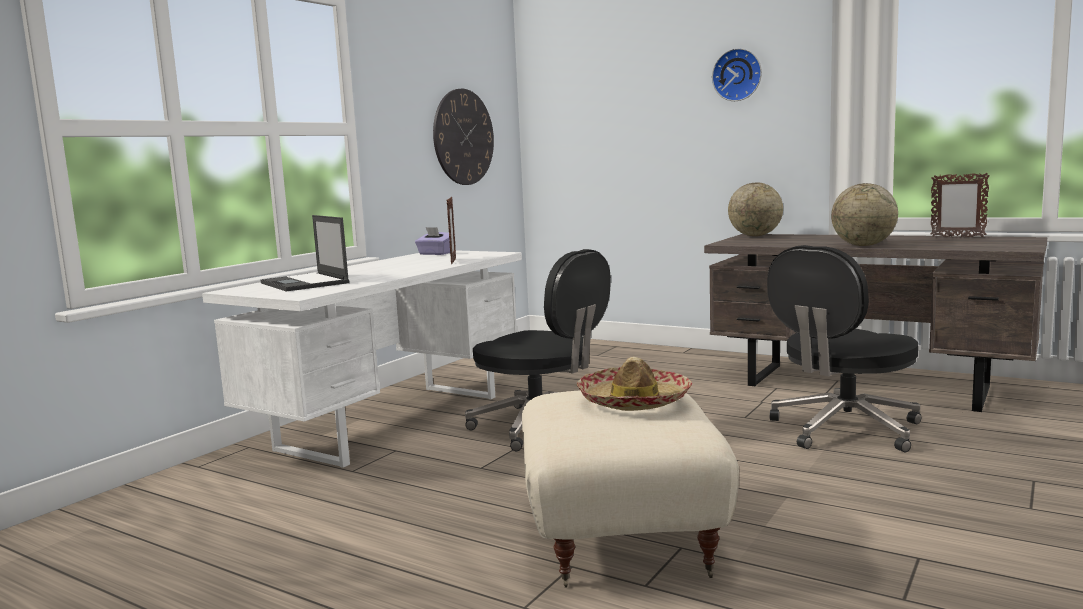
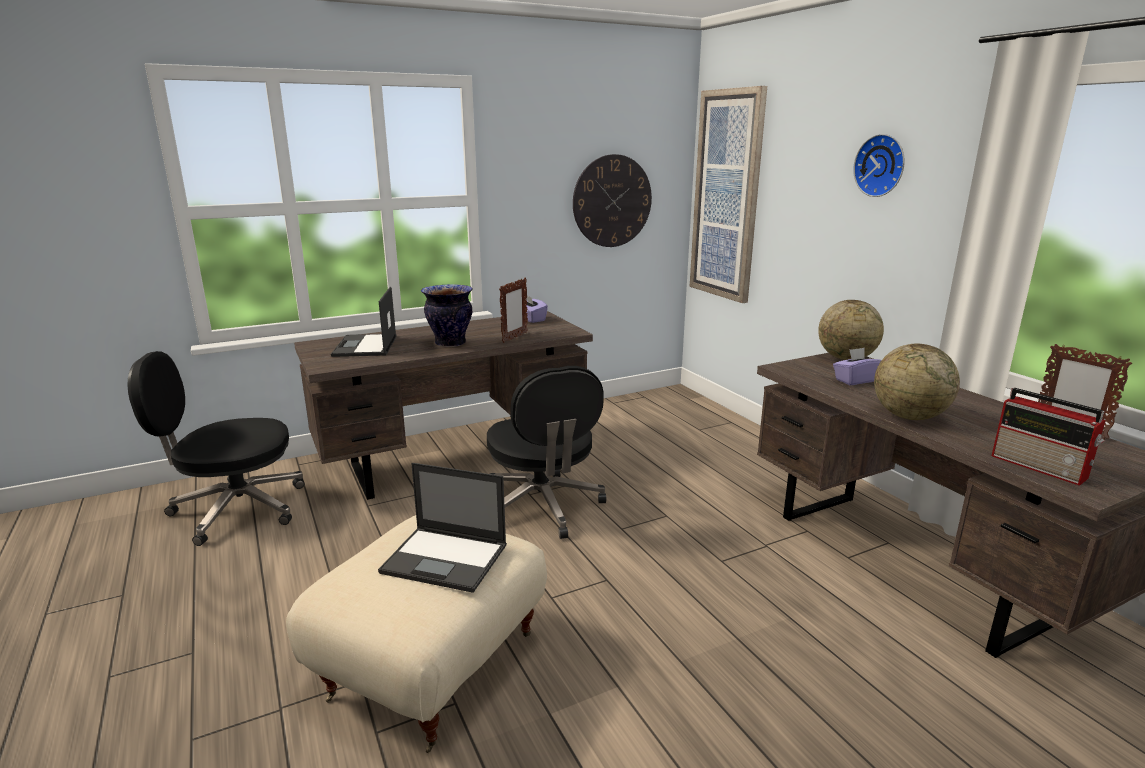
camera: 30 degrees right, 10 degrees up
(393, 421) = (455, 460): white desk -> brown desk
(397, 271) = (451, 343): none -> vase
(568, 128) = (727, 196): none -> picture
(634, 401) = (446, 559): hat -> laptop
(788, 241) = (855, 380): none -> purple tissue box
(843, 429) = (794, 618): black office chair -> black office chair (235, 509)
(981, 247) = (1041, 467): none -> radio

